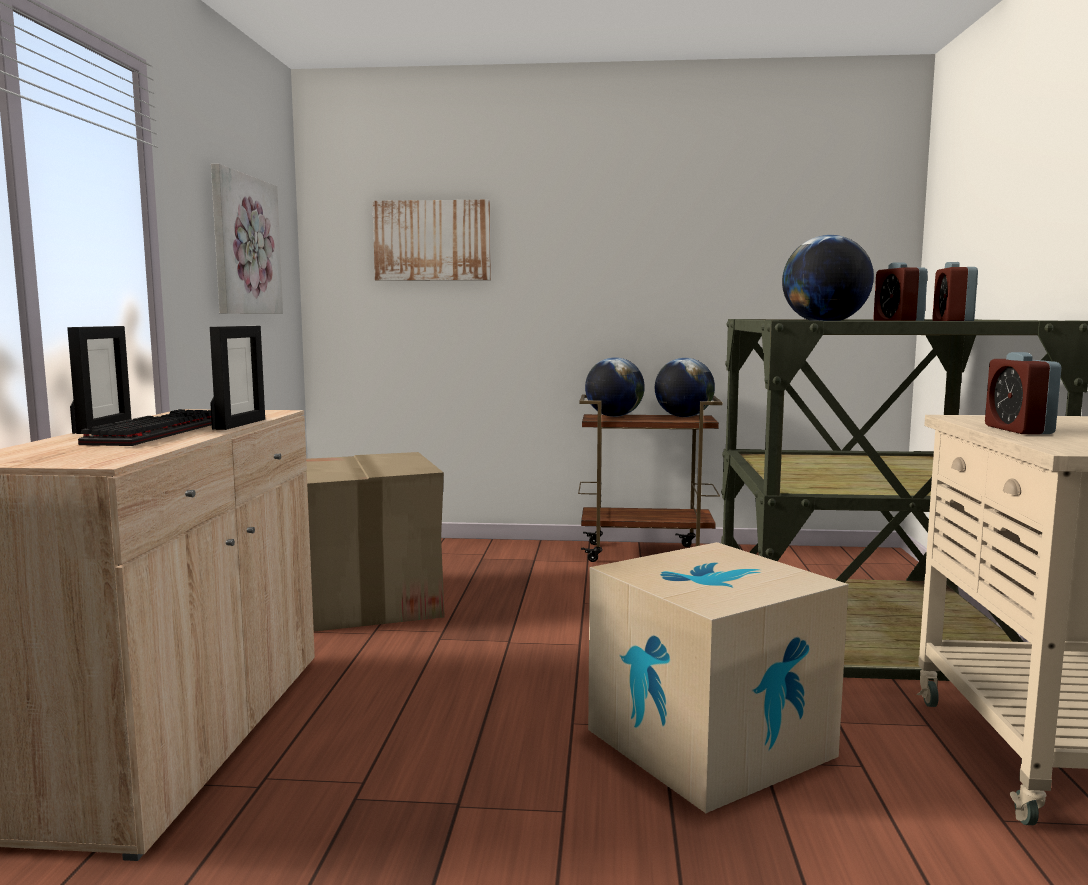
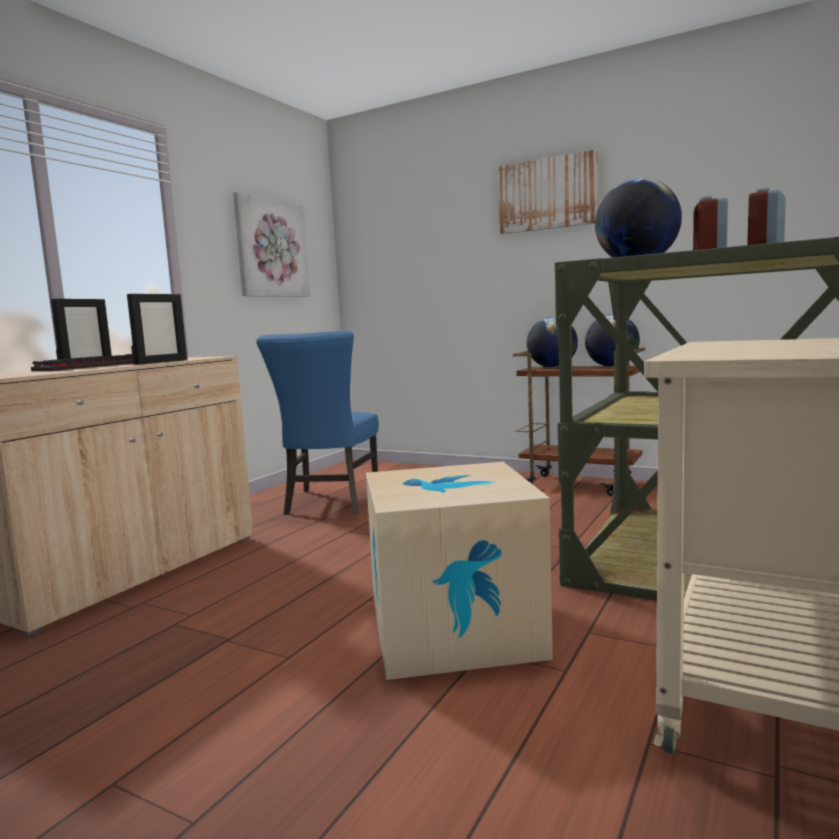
camera: 25 degrees right, 0 degrees up
(364, 602) = (330, 503): cardboard box -> blue chair
(432, 240) = (420, 234): picture -> picture (548, 194)
(1018, 430) = (719, 347): alarm clock -> none

